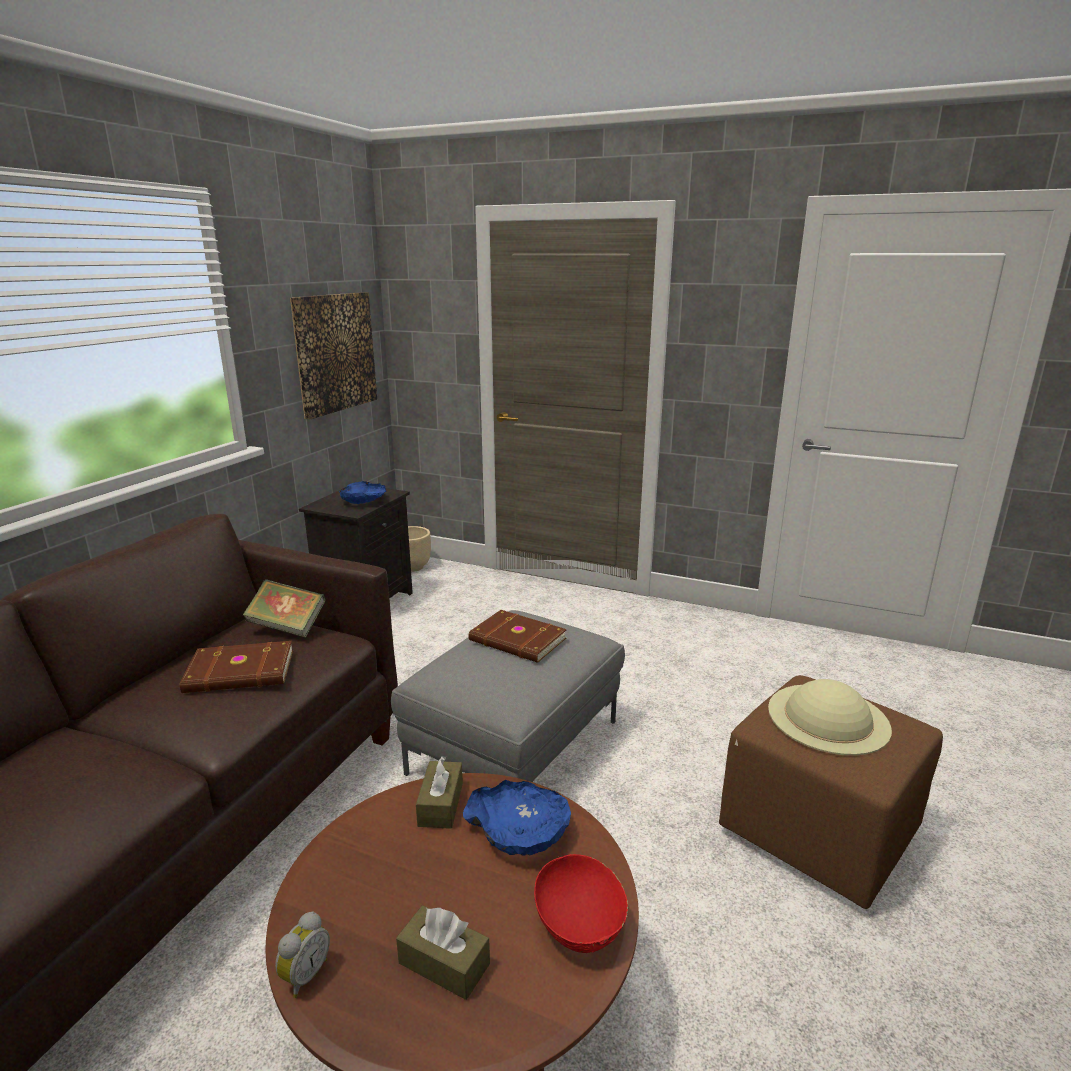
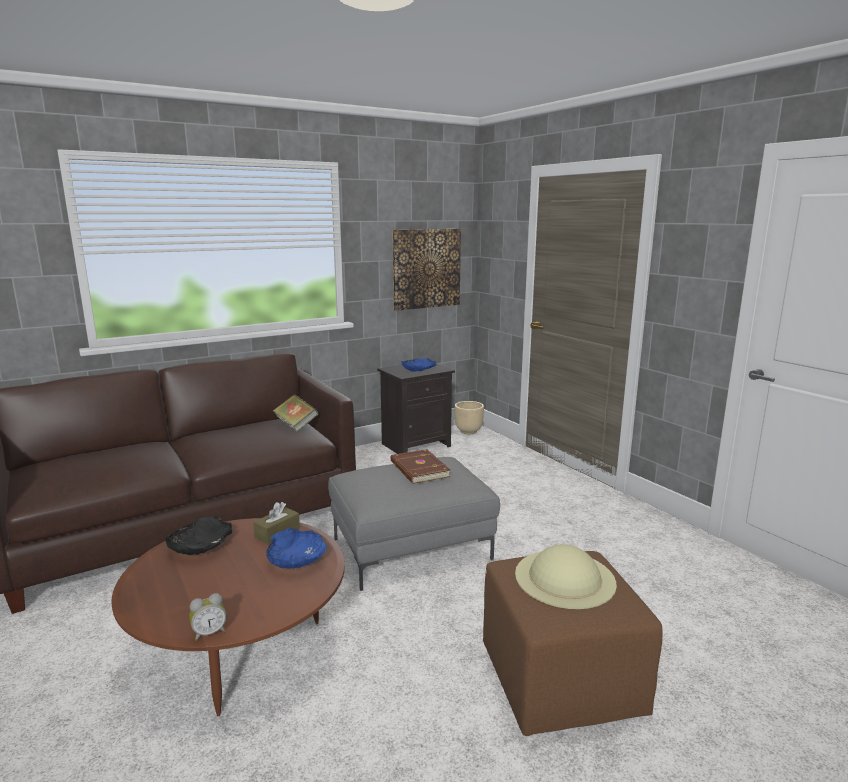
camera: 35 degrees right, 5 degrees down
(240, 672) = (248, 438): brown book -> none
(304, 975) = (140, 569): alarm clock -> alarm clock (209, 633)
(354, 880) = (201, 546): none -> black bowl
(444, 963) = (191, 592): brown tissue box -> none
(580, 925) = (265, 608): red bowl -> none

